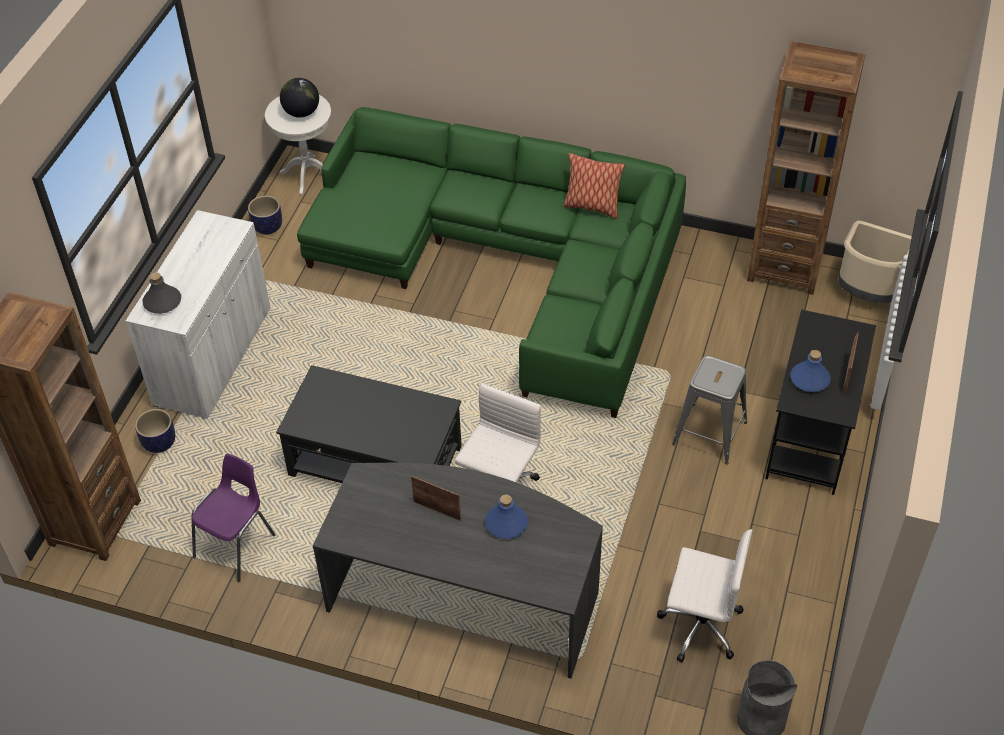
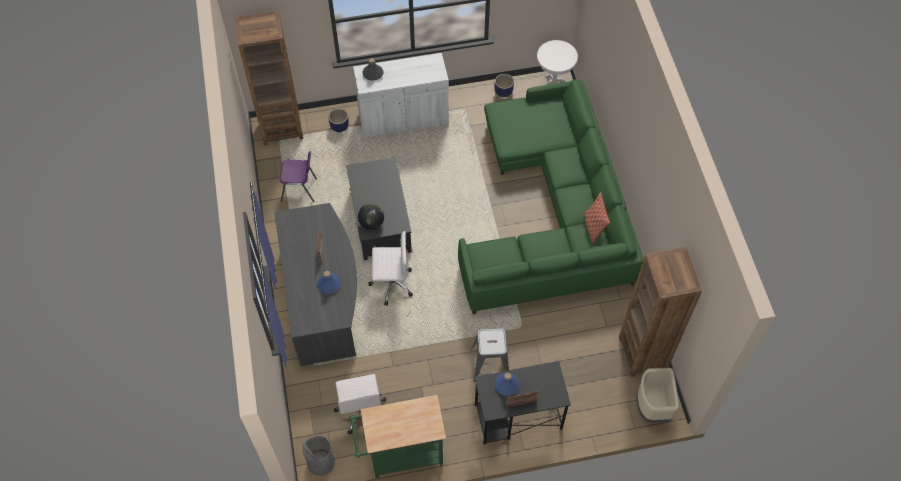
camera: 60 degrees right, 10 degrees up
(301, 112) = (557, 57): globe -> globe (371, 223)
(800, 603) = (400, 454): none -> green cart

